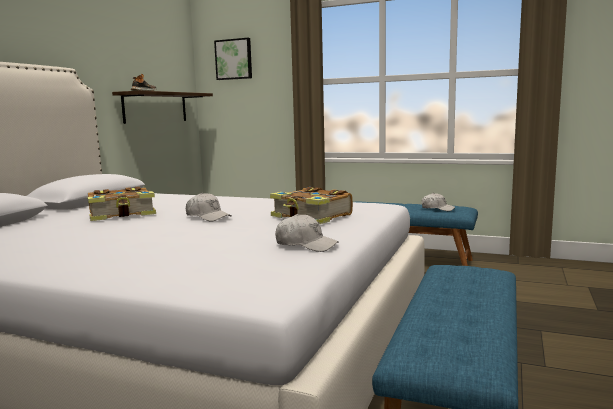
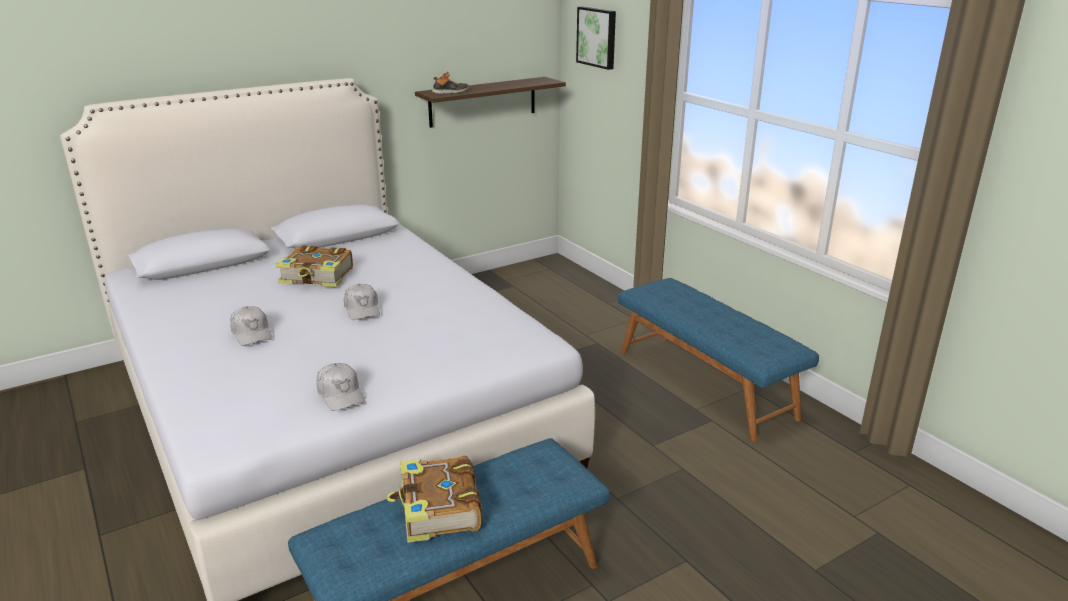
camera: 35 degrees right, 15 degrees up
(311, 217) = (433, 345): book -> book (438, 510)
(437, 209) = (746, 338): white cap -> white cap (252, 333)

